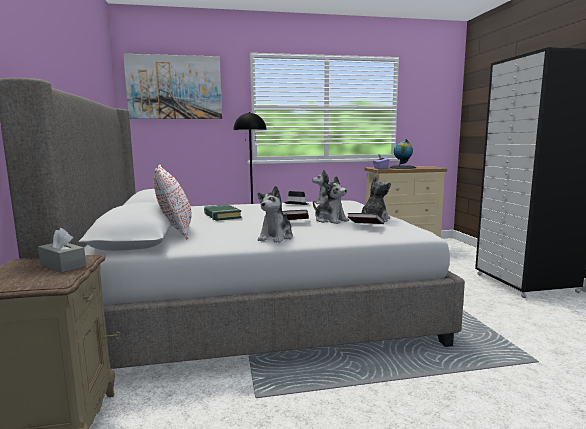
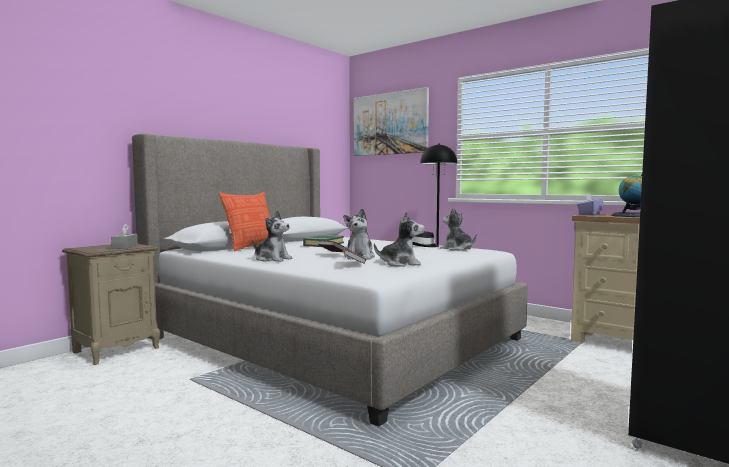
camera: 50 degrees right, 5 degrees down
(175, 232) = (251, 247): white pillow -> orange pillow
(276, 237) = (272, 259): plush toy -> plush toy turned 135 degrees counterclockwise

